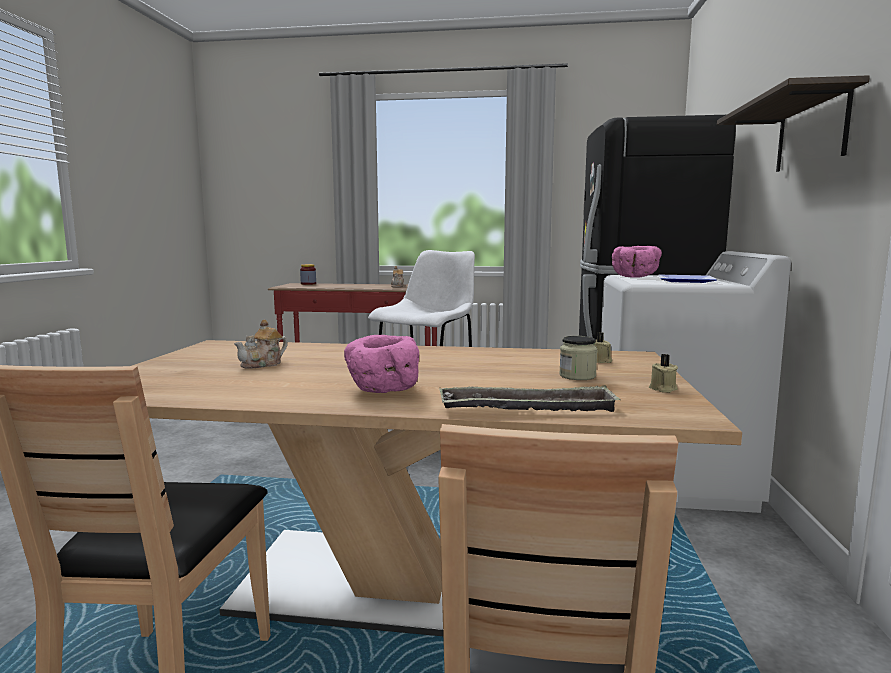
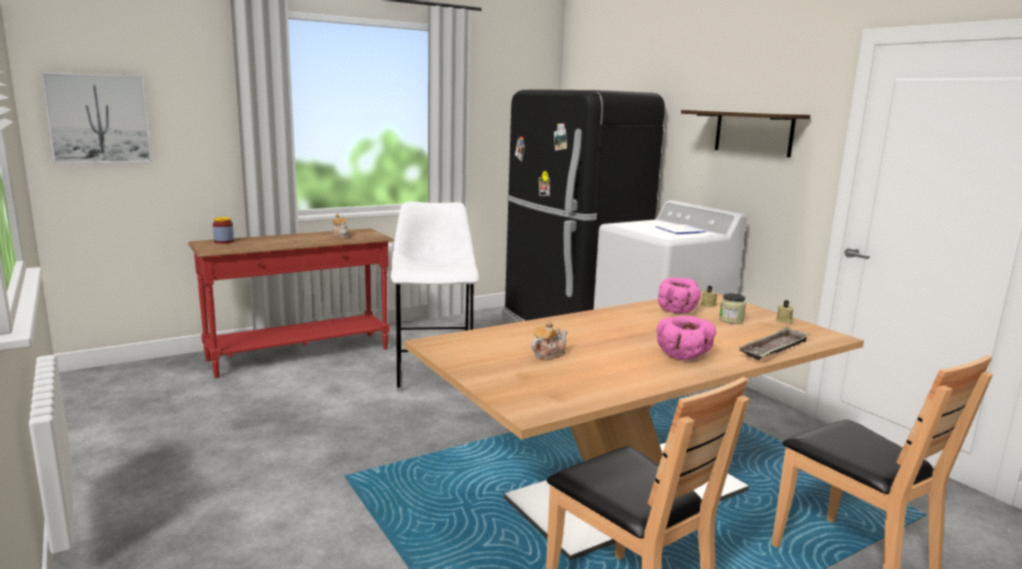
camera: 40 degrees left, 5 degrees up
(246, 189) = (98, 119): none -> picture
(263, 364) = (548, 355): teapot -> teapot turned 135 degrees counterclockwise
(635, 277) = (633, 227): pink bowl -> pink bowl (678, 310)

